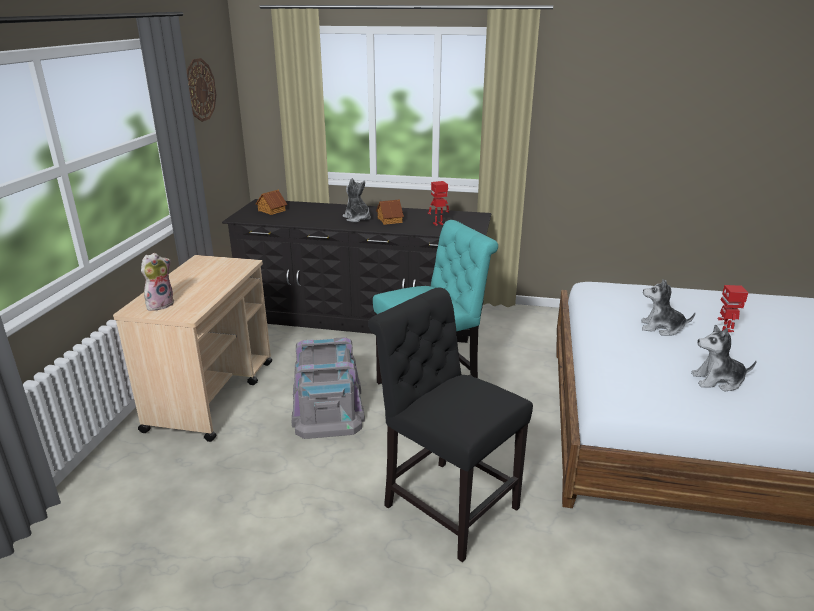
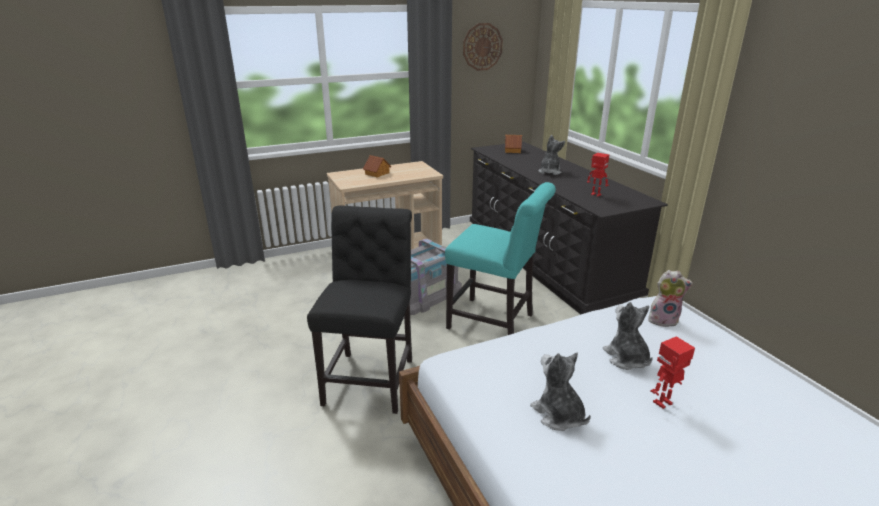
camera: 55 degrees right, 0 degrees up
(160, 304) = (350, 176): plush toy -> plush toy (663, 320)
(390, 220) = (568, 180): toy house -> toy house (377, 173)

